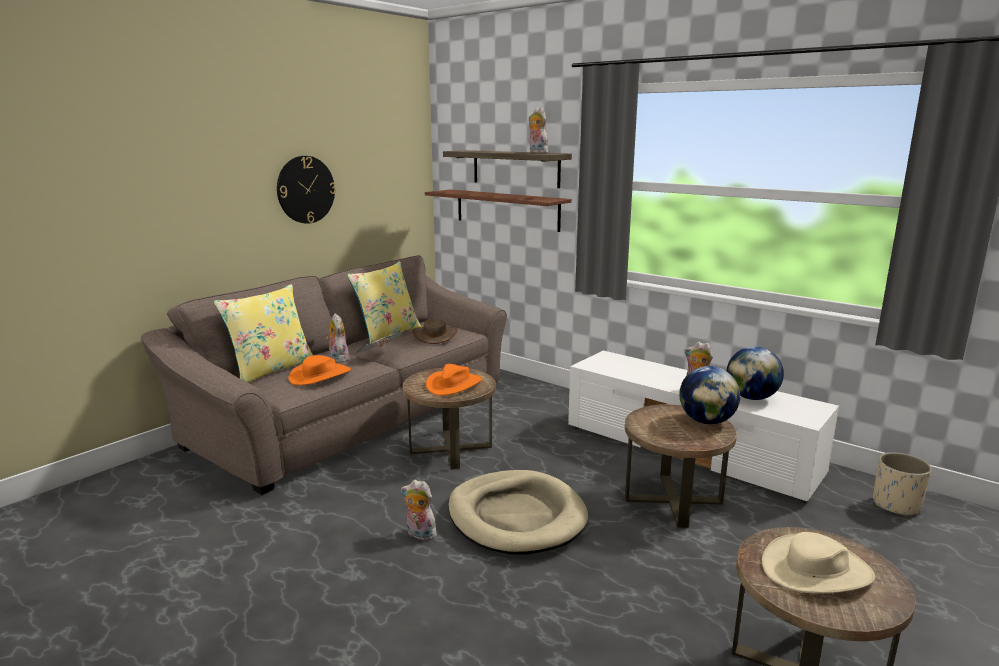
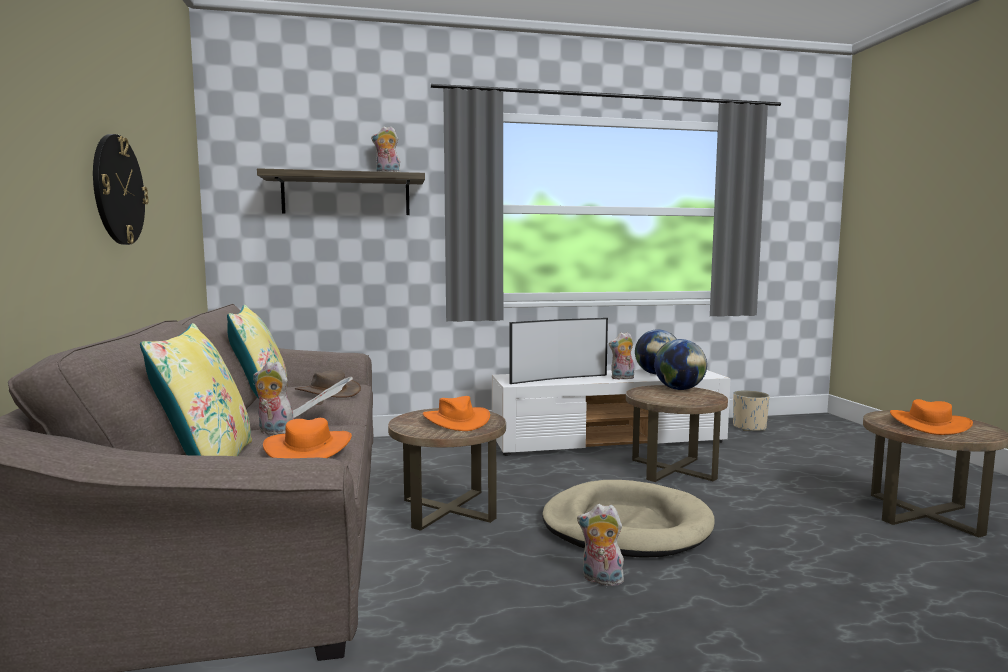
camera: 50 degrees left, 10 degrees down
(419, 534) = (601, 580): plush toy -> plush toy turned 45 degrees clockwise
(506, 209) = (334, 243): brown shelf -> none
(638, 371) = (557, 378): none -> television
(816, 570) = (929, 424): beige hat -> orange hat

